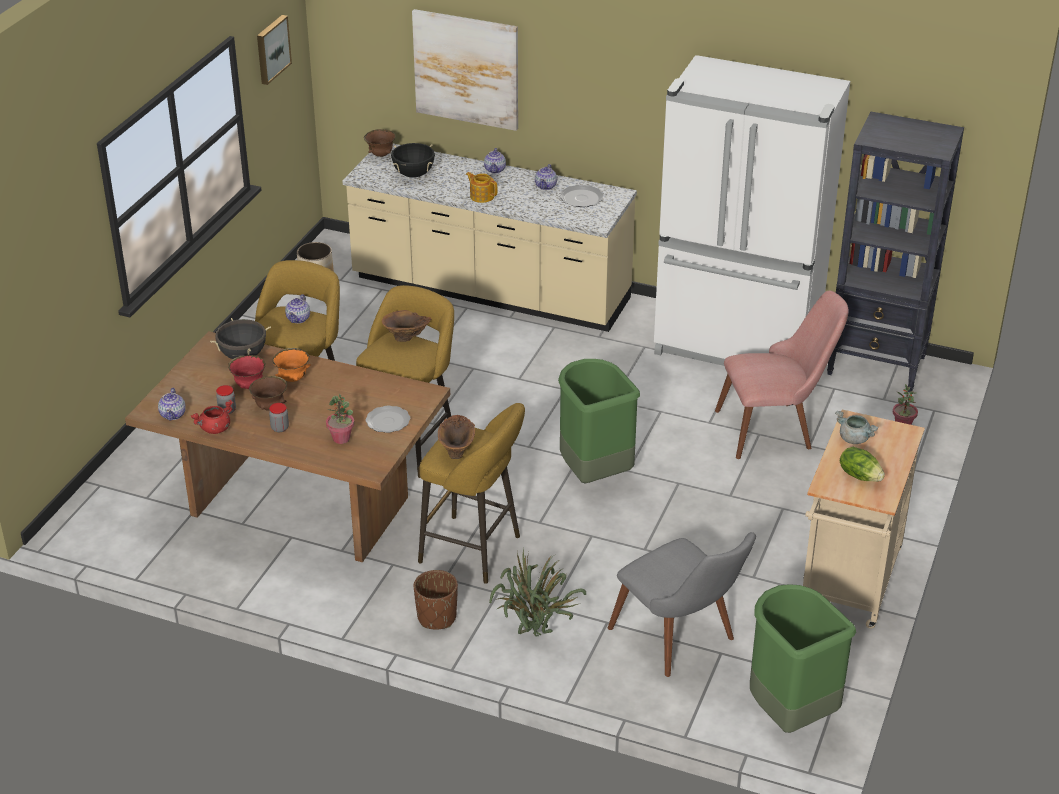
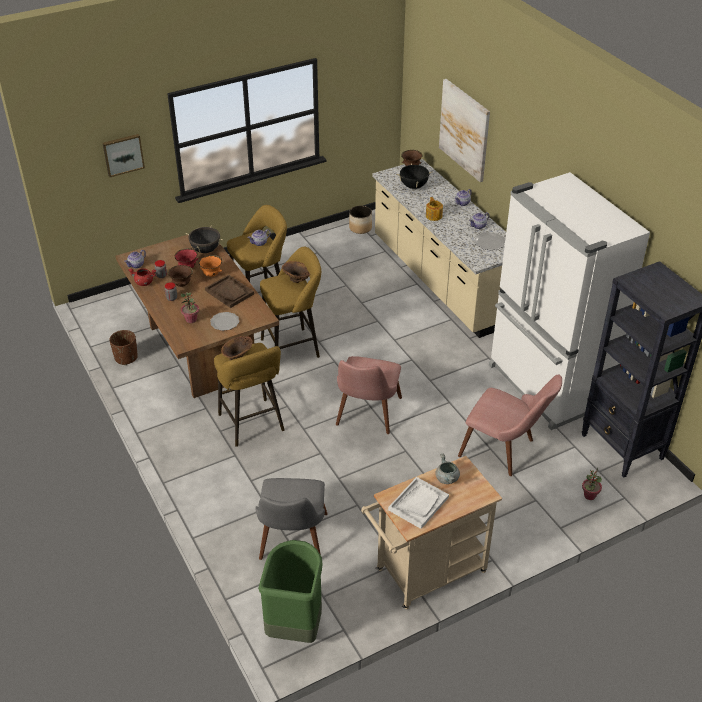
camera: 40 degrees right, 5 degrees up
(271, 49) = (358, 76): picture -> picture (123, 154)
(345, 387) = (229, 292): none -> brown tray
(436, 617) = (191, 449): brown planter -> brown planter (126, 357)
(534, 637) = (222, 491): potted plant -> none
(593, 473) = (366, 417): green trash can -> pink chair
(860, 475) = (418, 503): lettuce -> white tray

